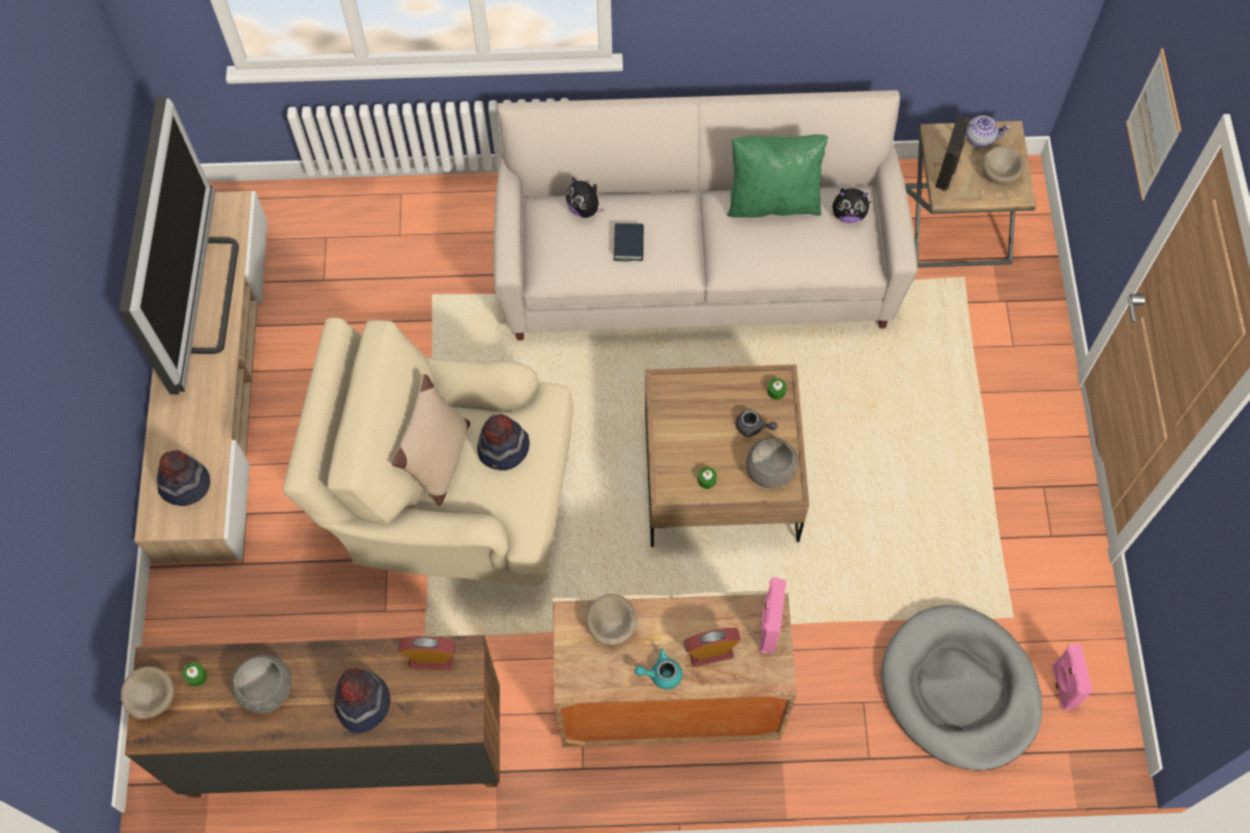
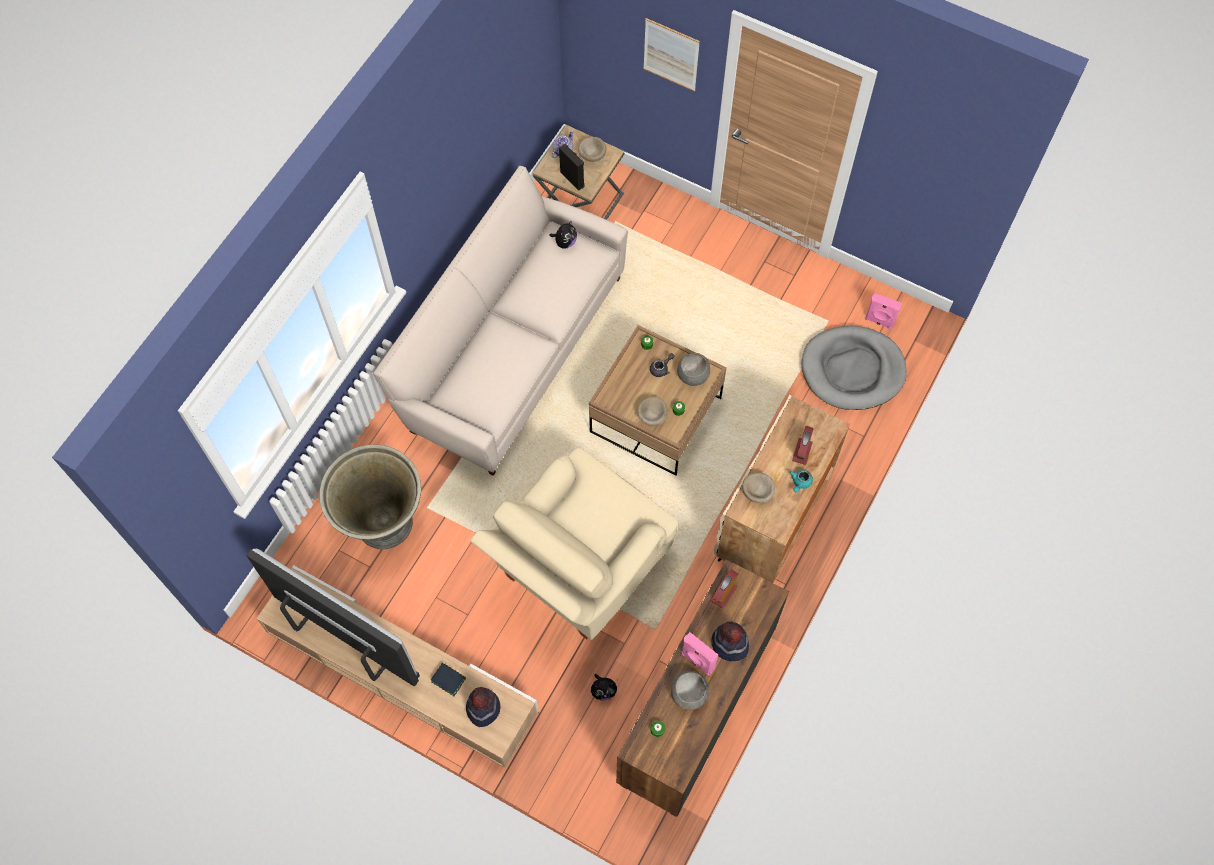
camera: 60 degrees left, 0 degrees up
(152, 697) = (655, 761): beige bowl -> beige bowl (651, 416)
(384, 262) = (383, 524): none -> grey planter
(439, 461) = (582, 541): beige pillow -> none
(504, 449) = (598, 501): hat -> none
(585, 209) = (463, 374): plush toy -> plush toy (603, 690)
(629, 244) = (506, 363): book -> book (448, 680)
(768, 627) = (805, 416): pink speaker -> pink speaker (697, 661)
(773, 200) = (529, 274): green pillow -> none

